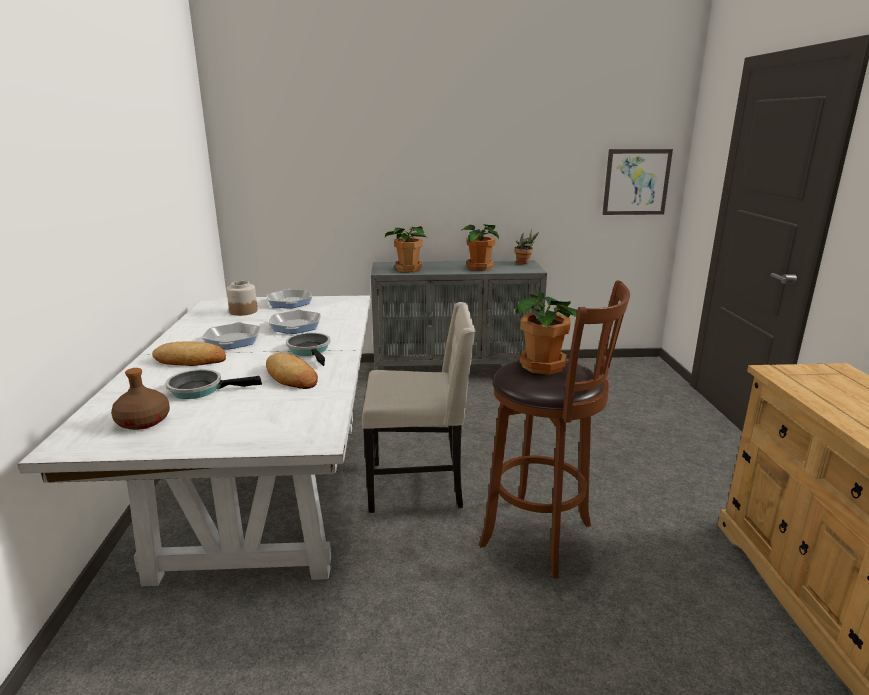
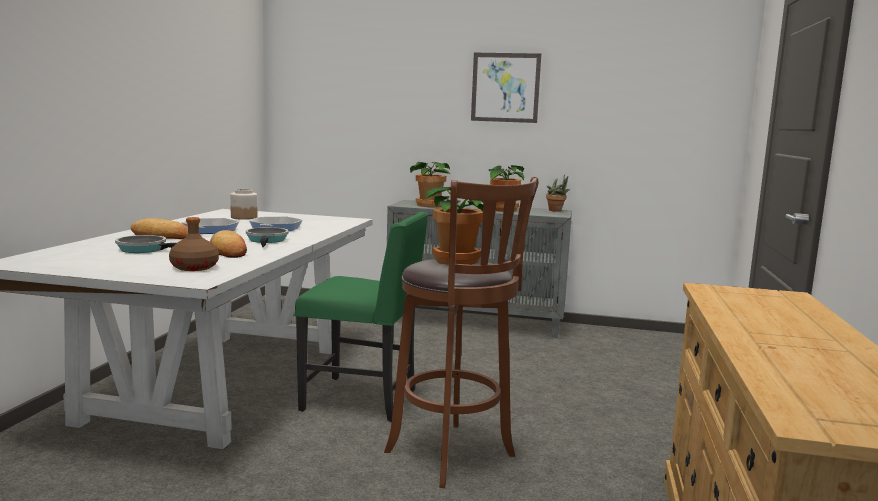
camera: 15 degrees right, 10 degrees down
(143, 421) = (79, 259): brown bottle -> brown bottle (194, 267)
(289, 302) = (292, 216): frying pan -> none
(418, 486) = (363, 399): beige chair -> green chair
(636, 182) = (689, 132): picture -> picture (505, 87)

